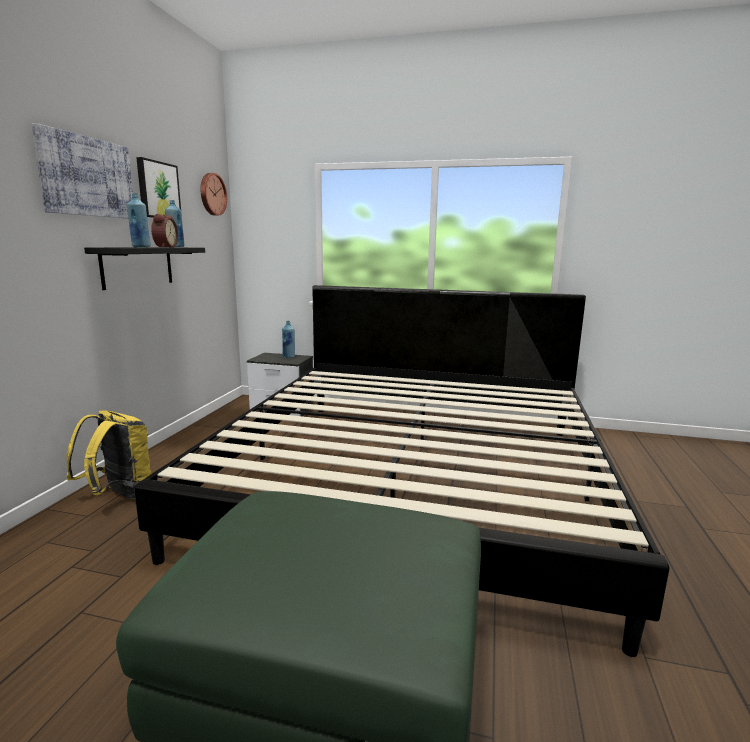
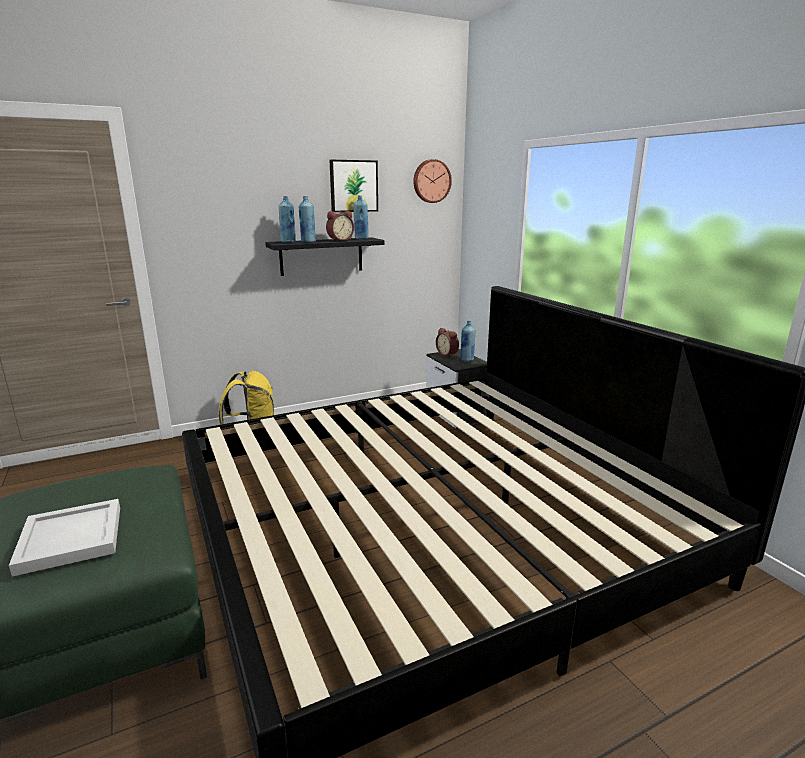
camera: 50 degrees right, 5 degrees up
(87, 177) = (273, 184): picture -> none
(119, 247) = (288, 242): none -> blue bottle
(265, 357) = (448, 354): none -> alarm clock
(372, 564) = (69, 540): none -> white tray

